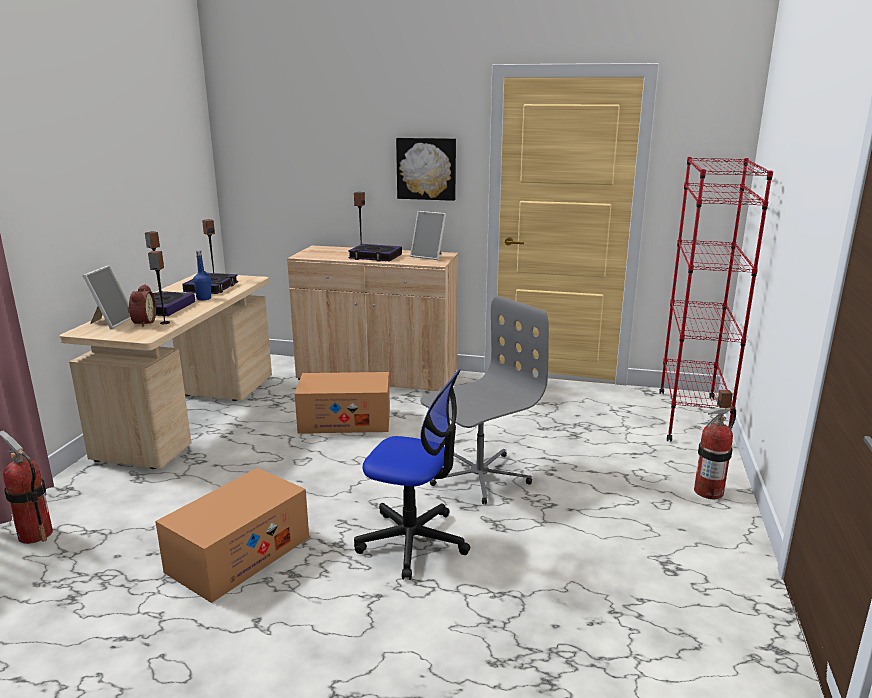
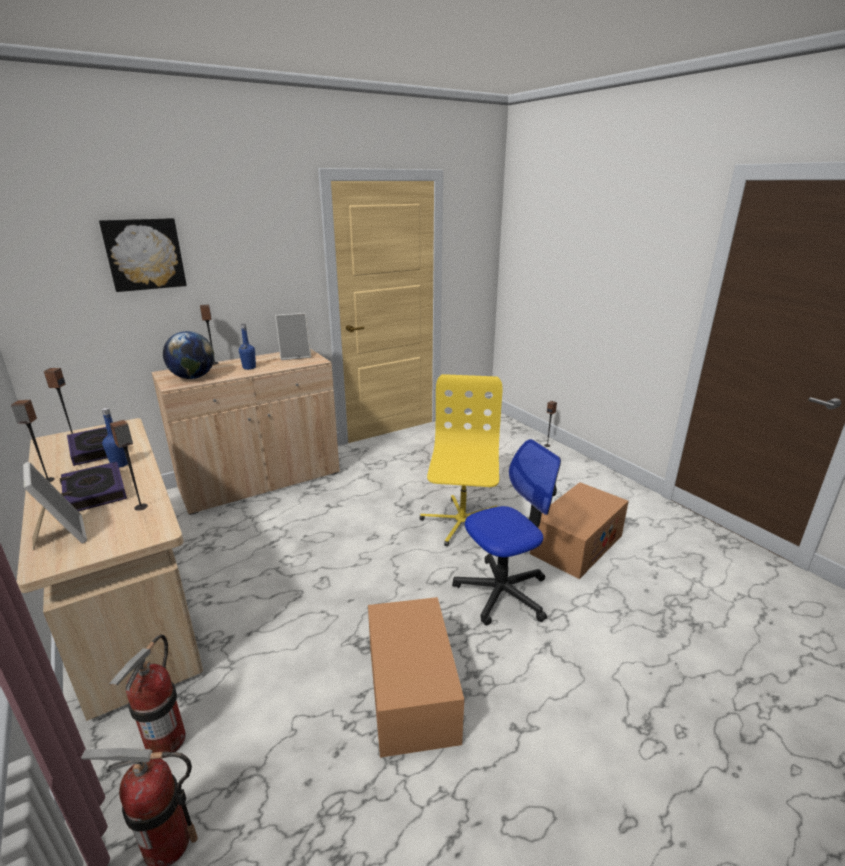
camera: 45 degrees left, 5 degrees up
(142, 323) = (110, 518): alarm clock -> none
(325, 254) = (193, 377): none -> globe
(345, 420) = (299, 530): cardboard box -> cardboard box (576, 544)
(375, 256) = (249, 367): book -> blue bottle
(426, 168) = (268, 272): picture -> picture (144, 254)
(478, 476) = (461, 523): grey office chair -> yellow office chair
(691, 417) = (502, 427): red bookcase -> none
(708, 491) = (577, 468): fire extinguisher -> fire extinguisher (166, 741)

